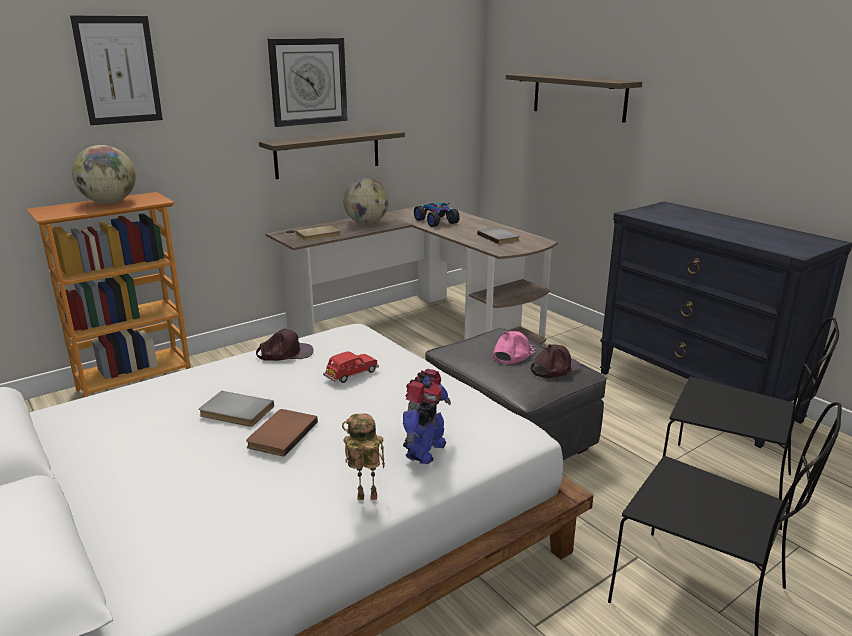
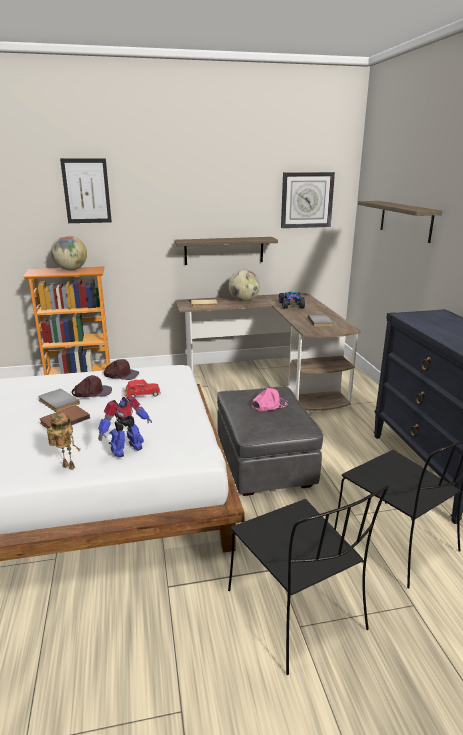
camera: 25 degrees right, 0 degrees up
(308, 81) = (212, 201): wall clock -> wall clock (306, 200)
(554, 368) = (287, 420): brown cap -> brown cap (92, 392)

